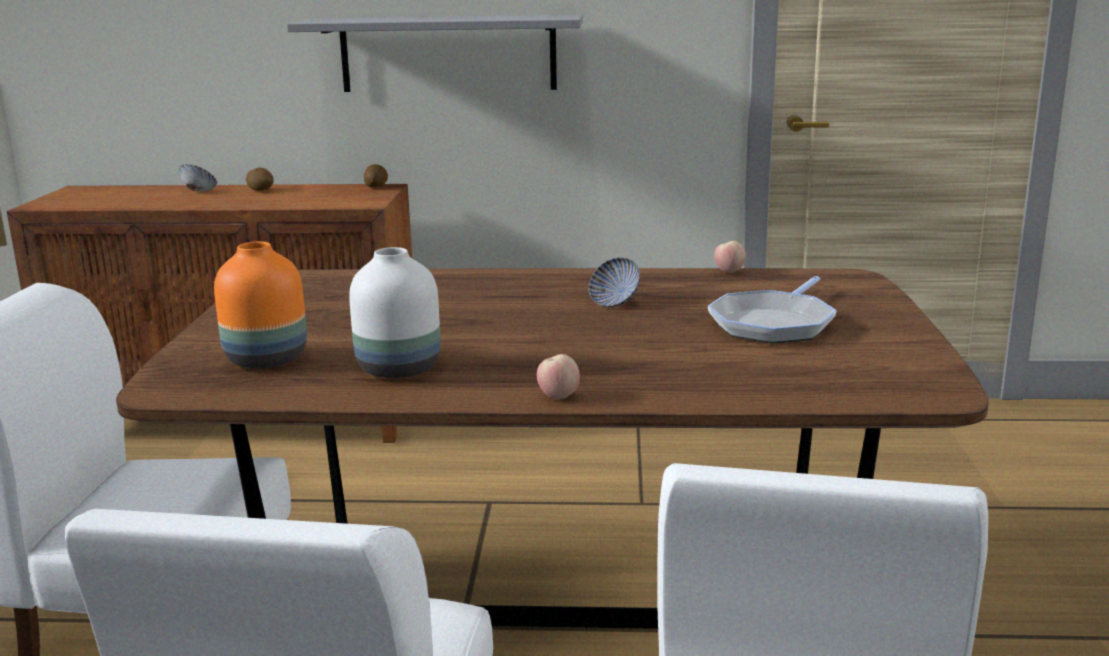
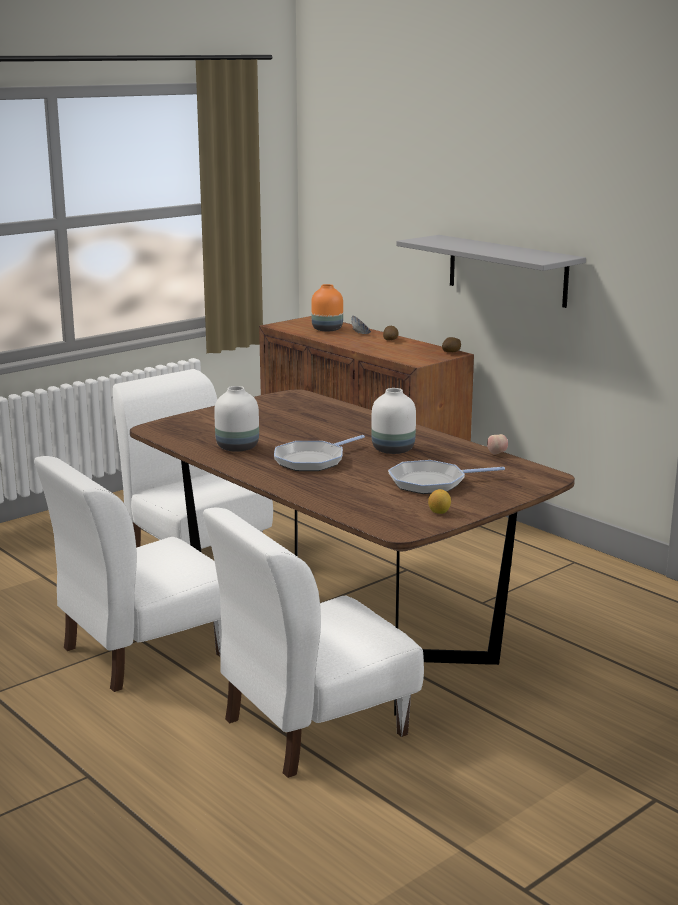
camera: 45 degrees right, 0 degrees up
(268, 360) = (205, 429): orange vase -> orange vase (327, 330)
(558, 349) = (312, 460): none -> frying pan
(559, 397) = (261, 477): apple -> none
(614, 303) = (394, 450): bowl -> white vase
(894, 353) = (439, 512): none -> lemon

